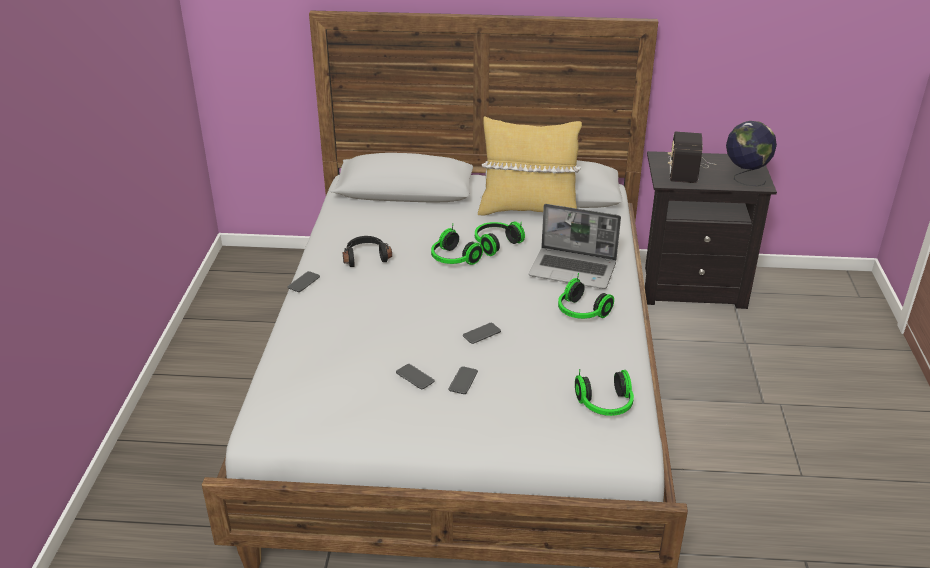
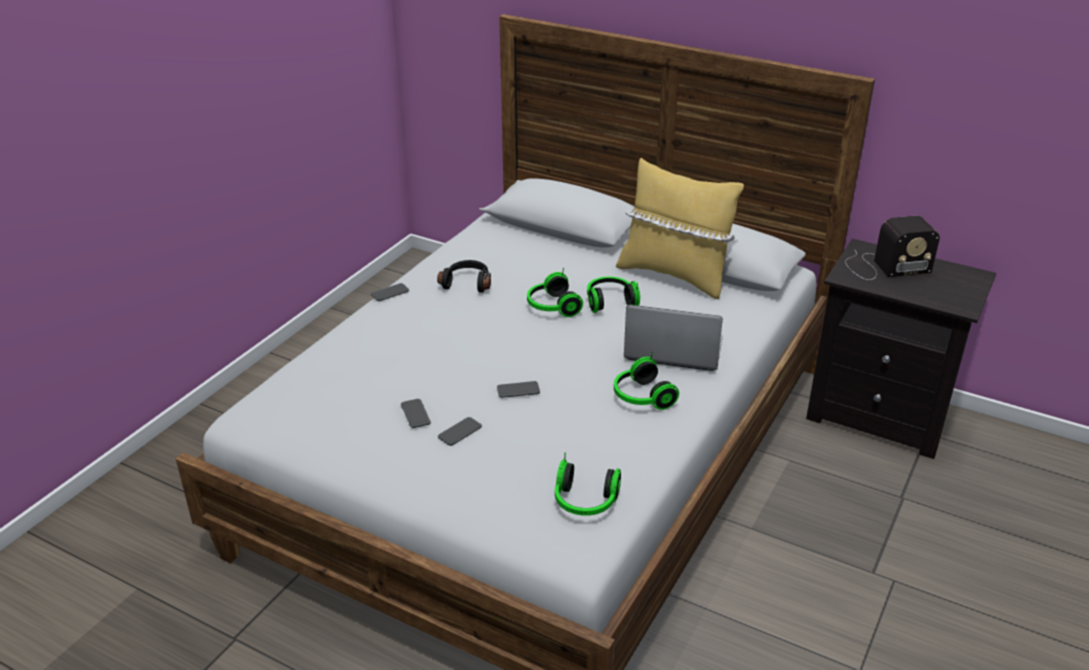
camera: 25 degrees right, 0 degrees up
(574, 270) = (672, 350): laptop -> laptop turned 150 degrees clockwise
(686, 167) = (884, 266): radio -> radio turned 135 degrees counterclockwise
(744, 178) = (948, 295): globe -> none

